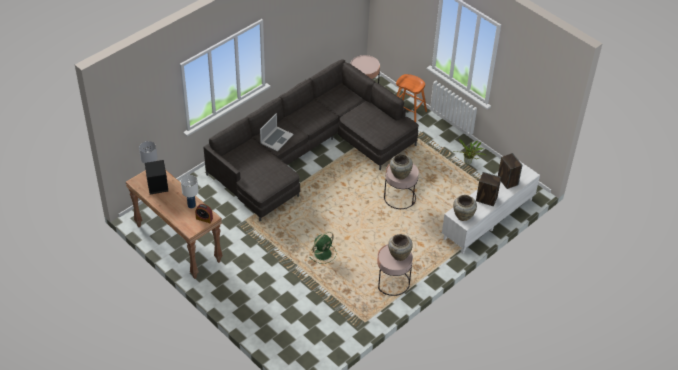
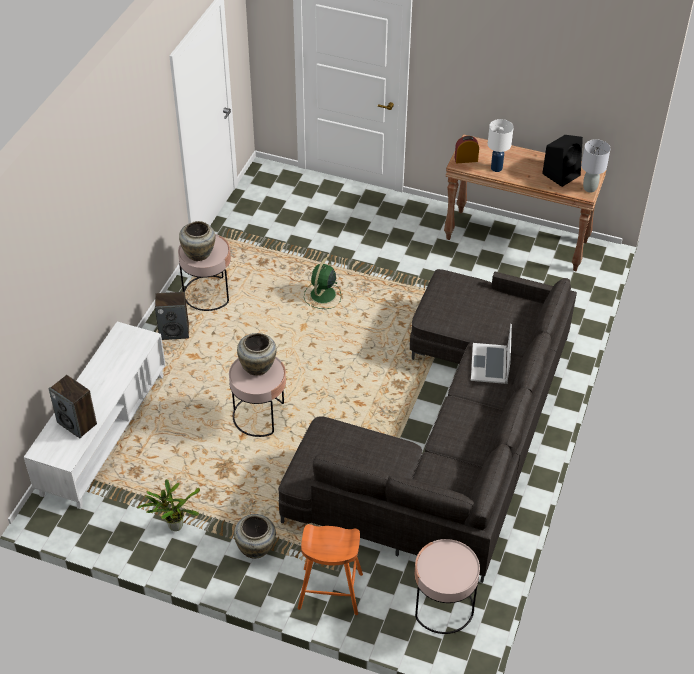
camera: 155 degrees right, 0 degrees up
(463, 215) = (130, 341): beige vase -> beige vase (256, 549)
(486, 199) = (103, 379): speaker -> speaker (174, 331)

